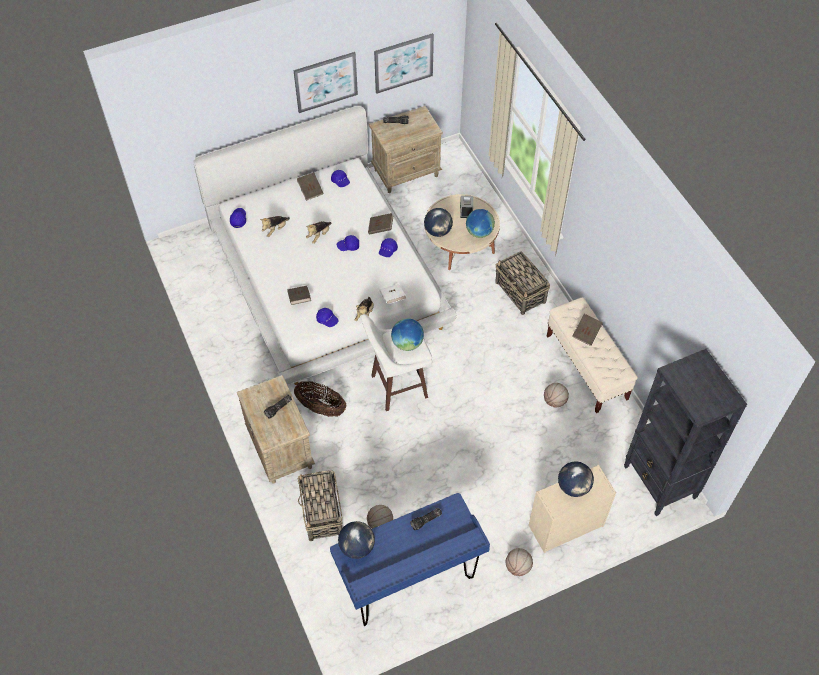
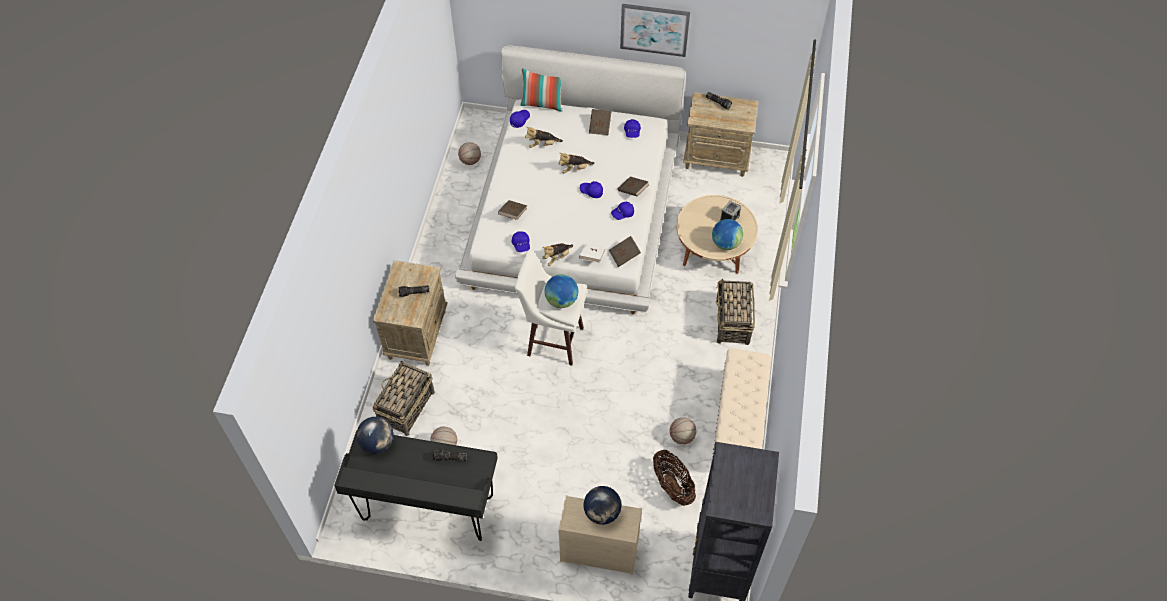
camera: 35 degrees right, 0 degrees up
(246, 196) = (543, 104): none -> pillow
(321, 407) = (476, 320): basket -> basket (672, 486)
(403, 63) = (742, 46): picture -> none
(409, 582) = (428, 509): blue desk -> black desk
(438, 231) = (688, 222): globe -> none
(518, 567) = (527, 558): basketball -> basketball (470, 161)
(586, 333) = (743, 389): brown book -> brown book (624, 256)

